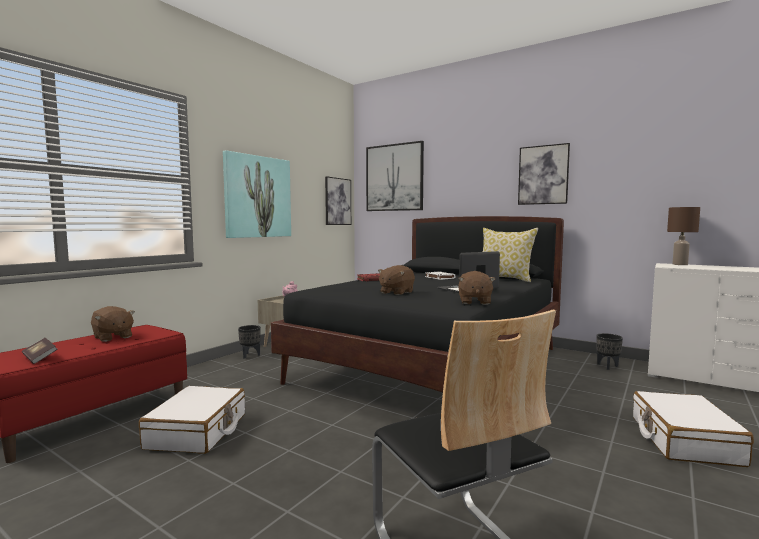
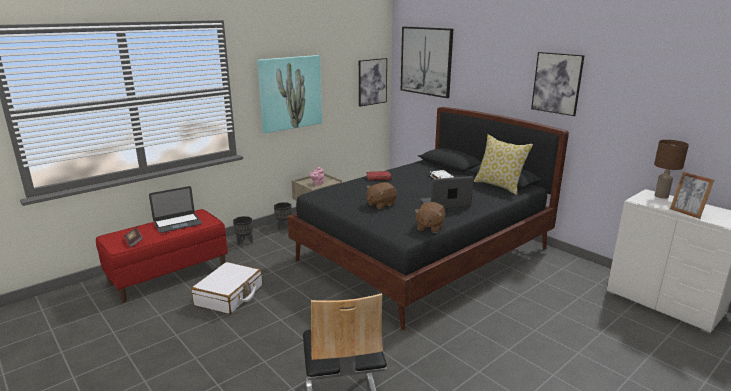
camera: 15 degrees right, 15 degrees up
(112, 337) = (177, 223): brown plush toy -> laptop
(607, 366) = (579, 276): black planter -> black planter (244, 242)
(683, 440) = (567, 358): white suitcase -> none
(724, 269) = (686, 213): none -> picture frame

